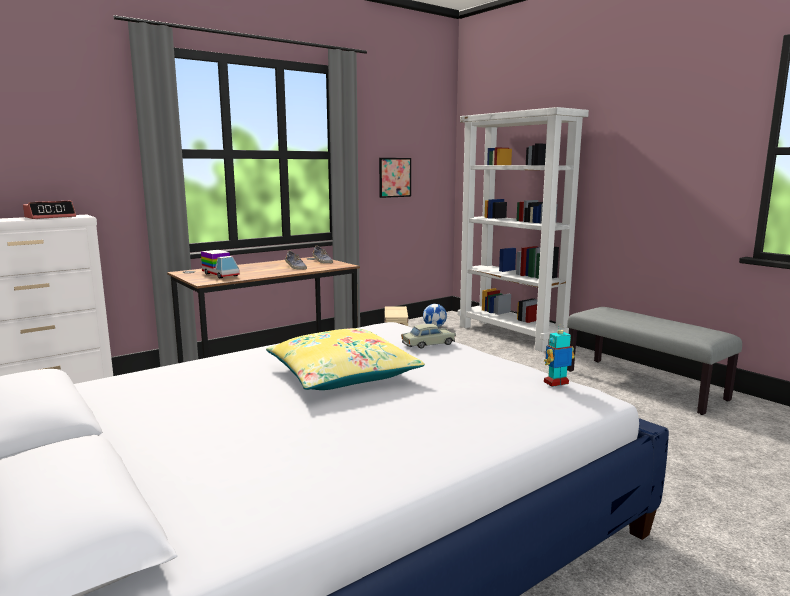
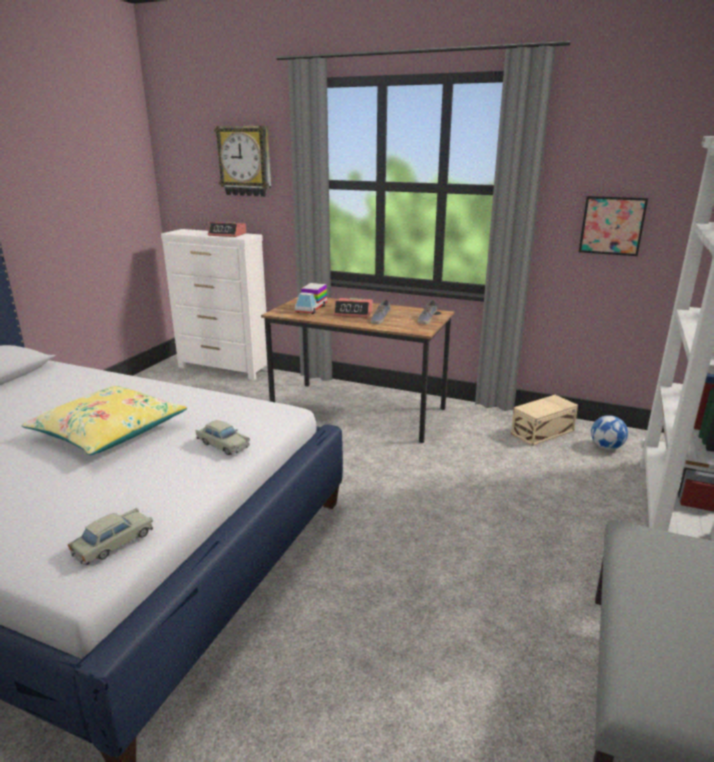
camera: 60 degrees right, 10 degrees up
(54, 128) = (245, 161): none -> wall clock
(264, 269) = (353, 313): none -> alarm clock
(556, 383) = (113, 543): toy robot -> beige toy car

